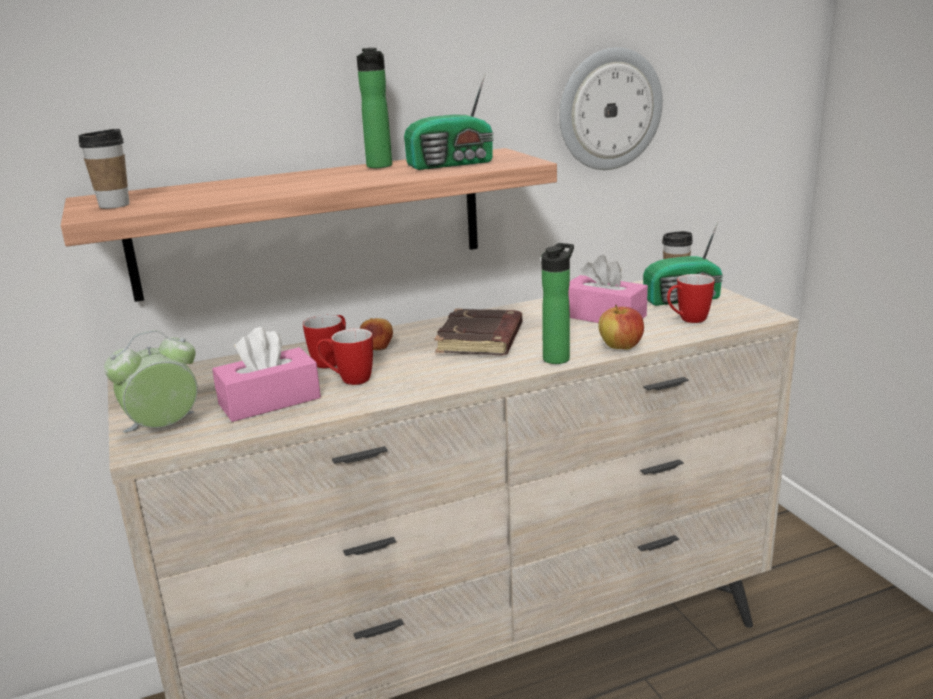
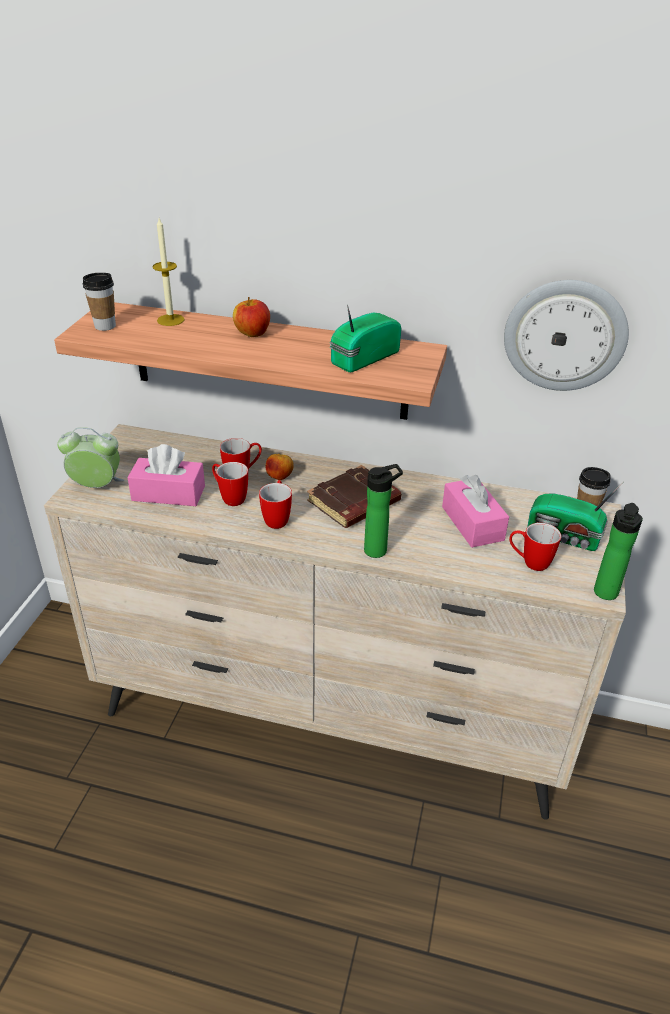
camera: 35 degrees right, 15 degrees up
(191, 188) = (170, 320): none -> candle
(380, 166) = (313, 339): bottle -> bottle (605, 594)
(425, 374) = (277, 518): none -> mug
(453, 164) = (362, 358): radio -> radio turned 120 degrees clockwise
(620, 347) = (435, 564): apple -> apple (252, 334)

